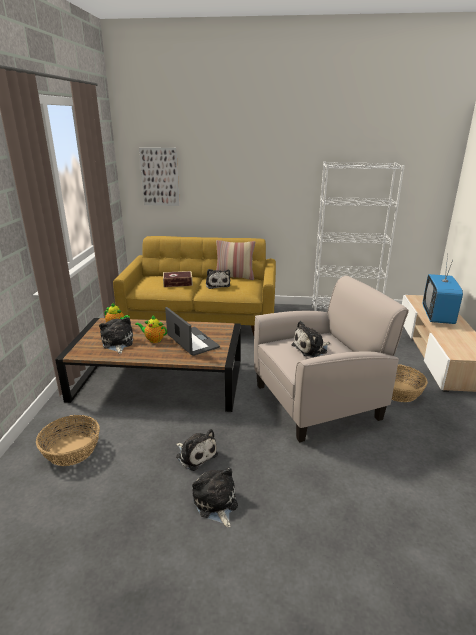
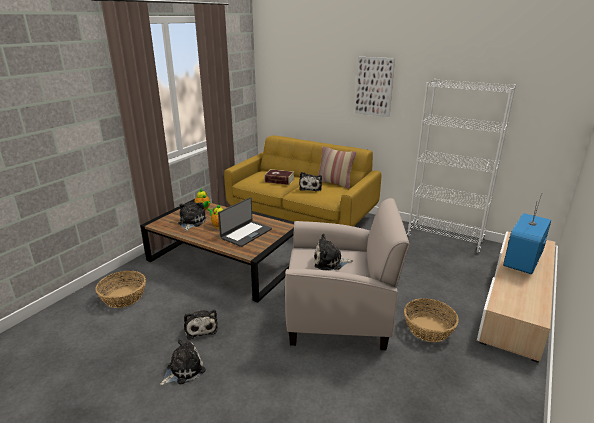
camera: 25 degrees right, 0 degrees up
(160, 177) = (287, 83): picture -> picture (374, 86)
(192, 342) = (246, 233): laptop -> laptop turned 45 degrees clockwise
(216, 503) = (183, 370): plush toy -> plush toy turned 45 degrees clockwise

